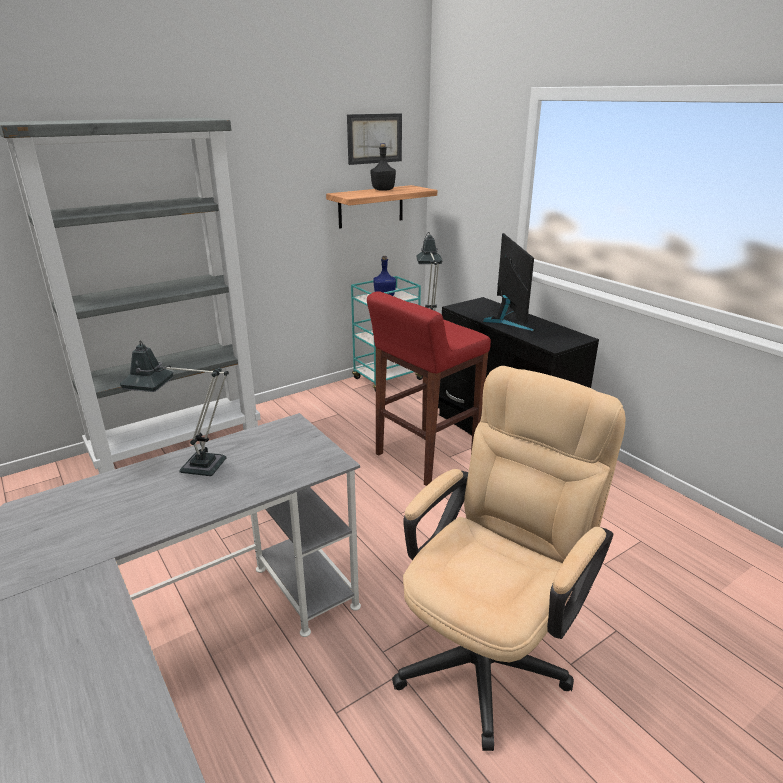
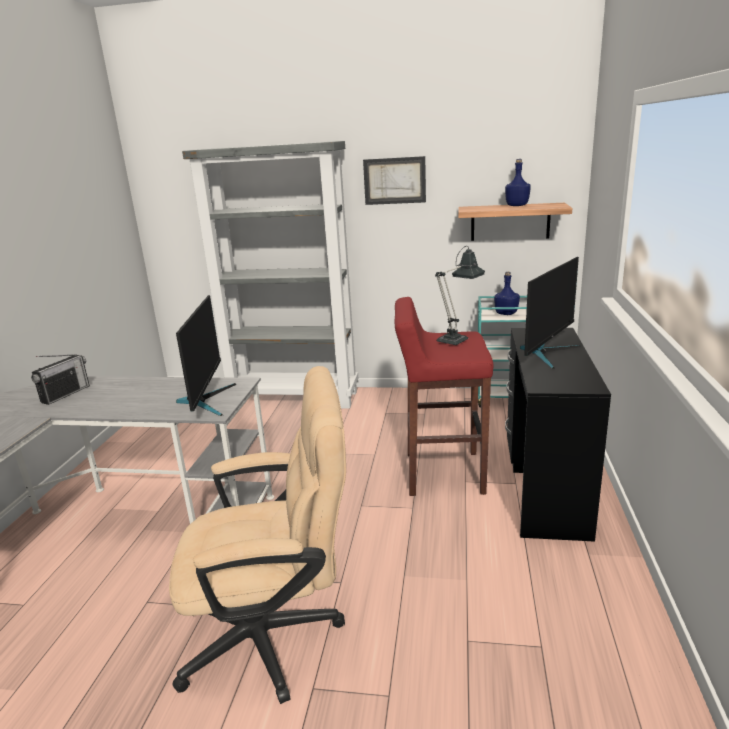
camera: 45 degrees right, 5 degrees down
(64, 524) = (65, 394): none -> radio
(193, 465) = (156, 387): table lamp -> none
(292, 454) = (206, 400): none -> monitor
(374, 138) = (518, 154): picture -> picture (394, 181)
(383, 190) = (517, 205): black bottle -> blue bottle

